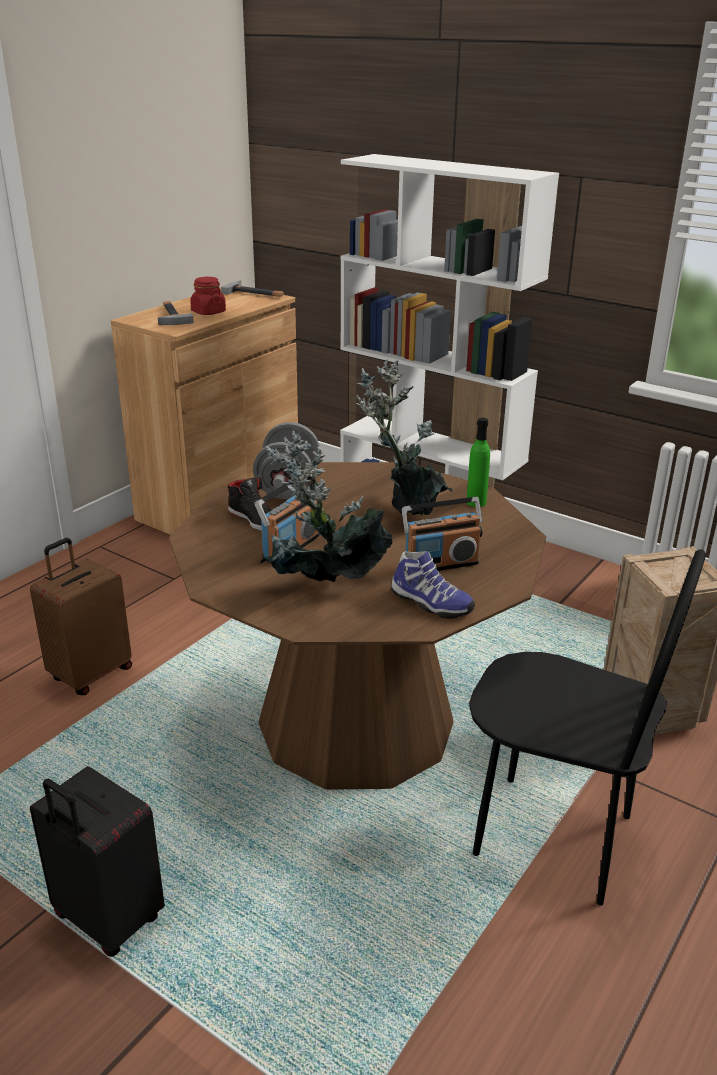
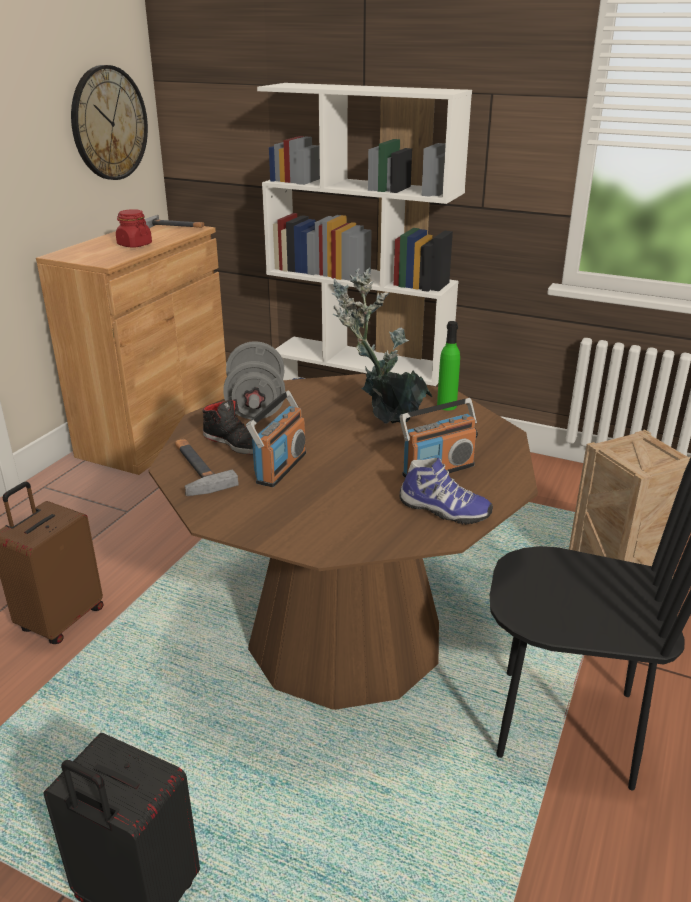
camera: 10 degrees left, 0 degrees up
(170, 315) = (97, 250): hammer -> hammer (195, 469)
(197, 187) = (109, 123): none -> wall clock
(323, 589) = (330, 507): potted plant -> none

